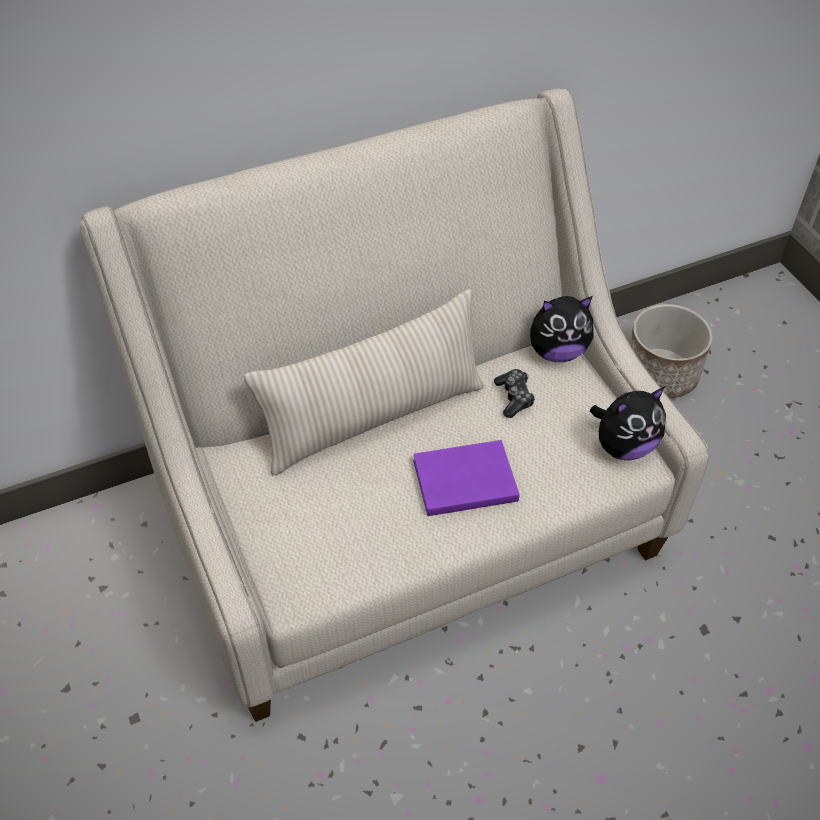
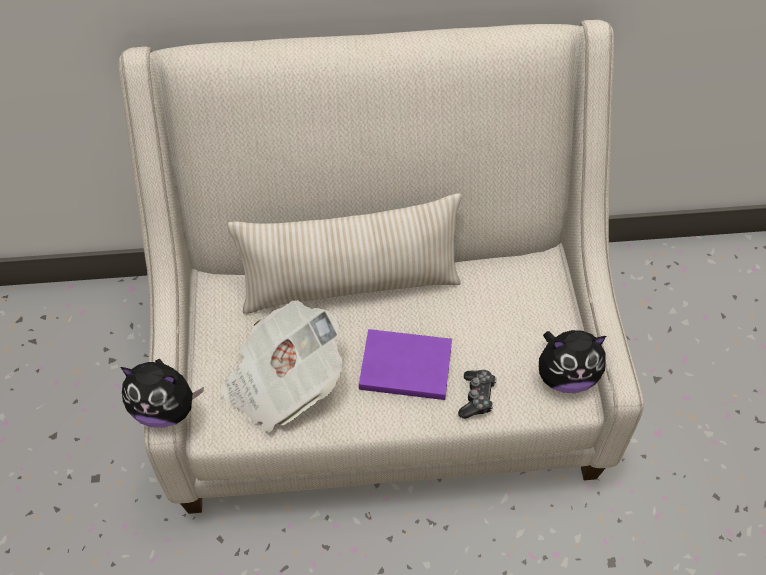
camera: 20 degrees right, 5 degrees up
(345, 532) = (282, 382): none -> newspaper
(514, 397) = (484, 301): game controller -> game controller (477, 397)
(557, 351) = (544, 267): plush toy -> plush toy (165, 409)
(659, 374) = (675, 306): planter -> none

